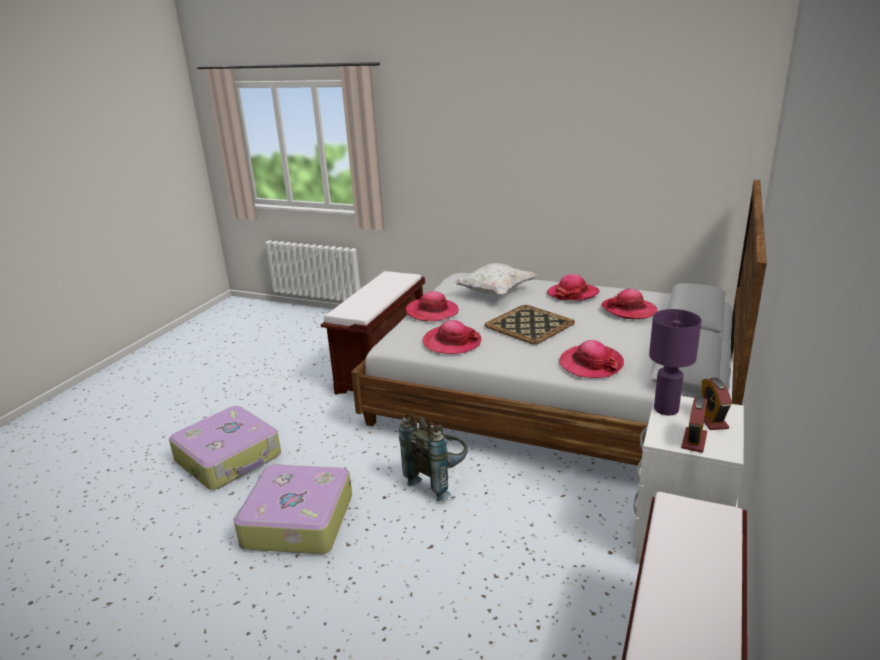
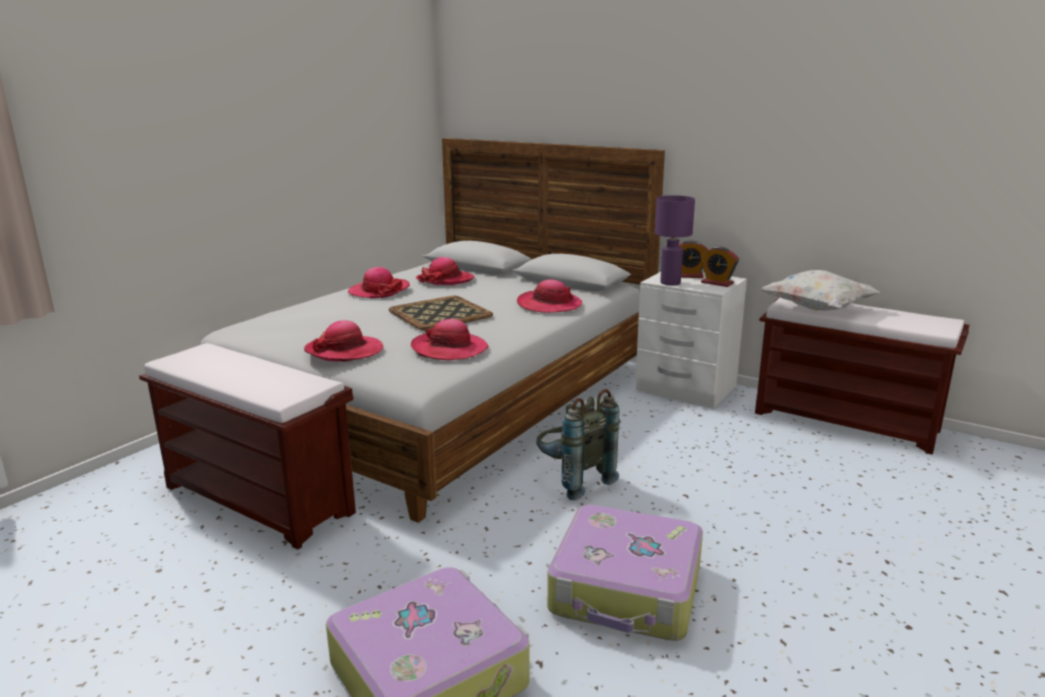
camera: 80 degrees left, 5 degrees down
(495, 292) = (329, 316): white pillow -> white pillow (817, 309)

